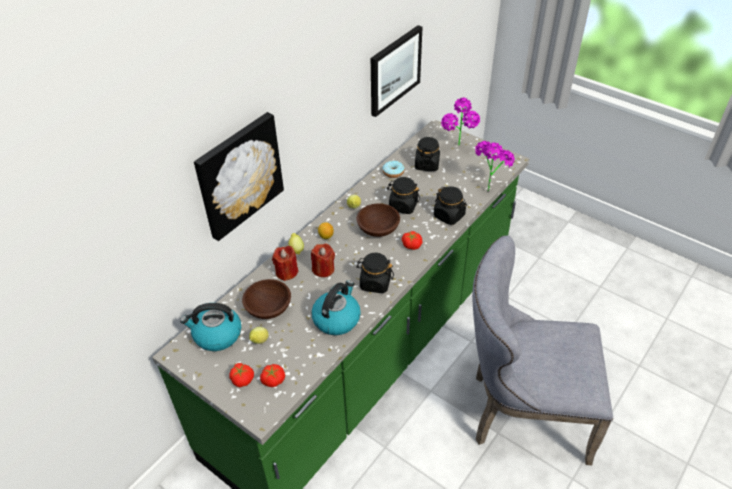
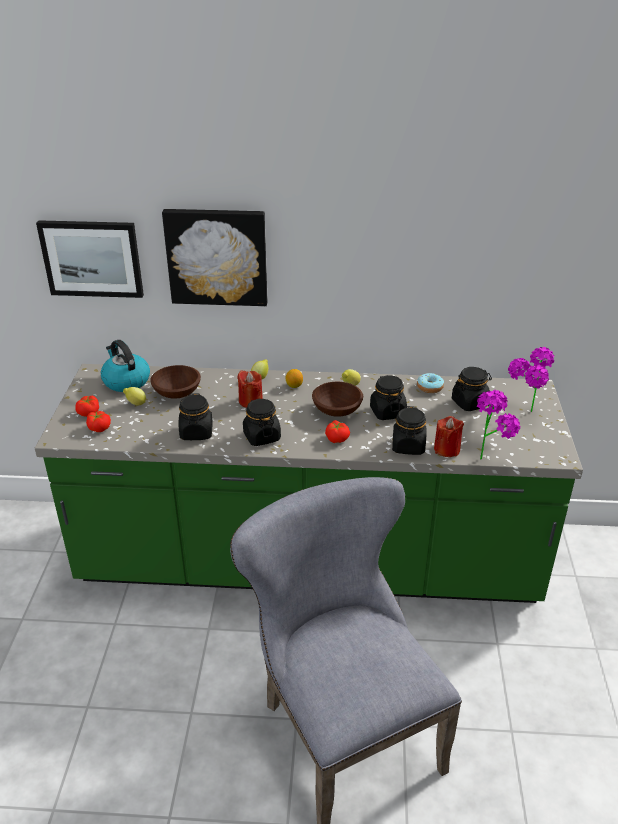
camera: 55 degrees right, 10 degrees down
(286, 272) = (227, 384): red candle -> red candle (447, 449)
(337, 318) = (196, 432): kettle -> black jar
(394, 70) = (484, 274): picture -> picture (92, 258)

